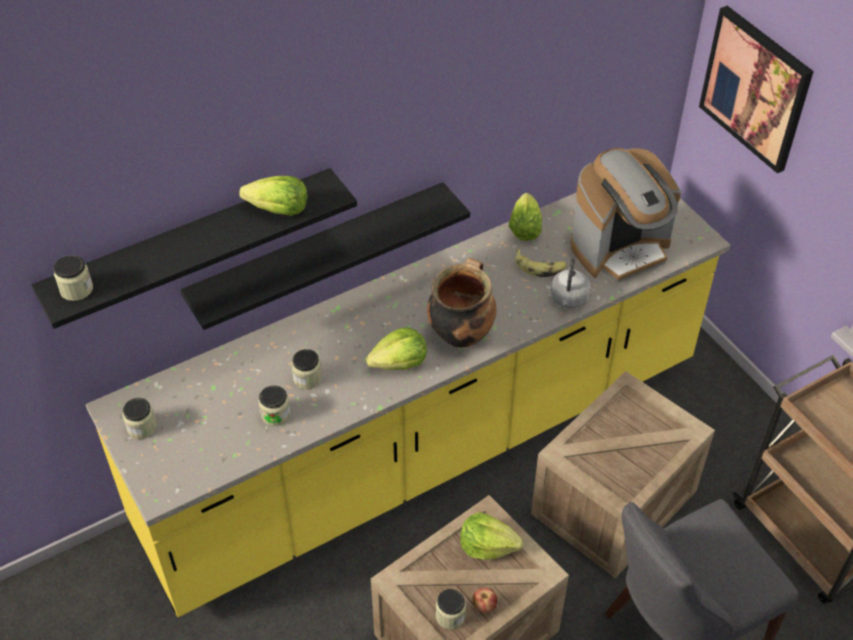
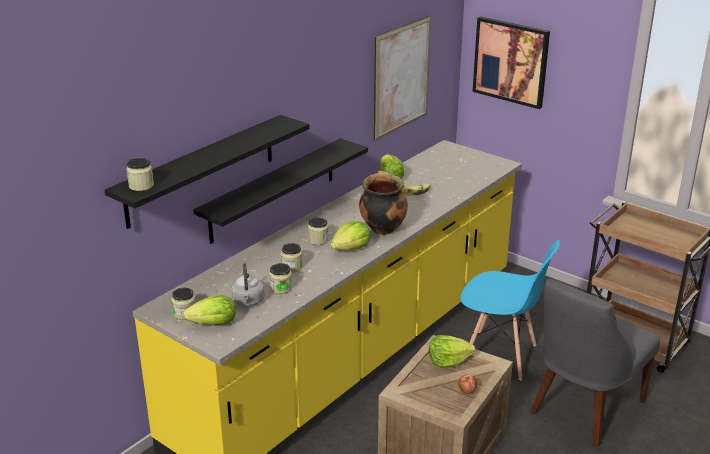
camera: 20 degrees left, 20 degrees down
(279, 210) = (260, 134): lettuce -> lettuce (214, 324)
(450, 616) = (447, 402): jar -> jar (318, 240)
(567, 93) = (401, 77): none -> picture
(568, 299) = (441, 201): grey kettle -> grey kettle (248, 302)
(614, 504) = (500, 355): crate -> blue chair
(620, 249) = (457, 176): coffee machine -> none

